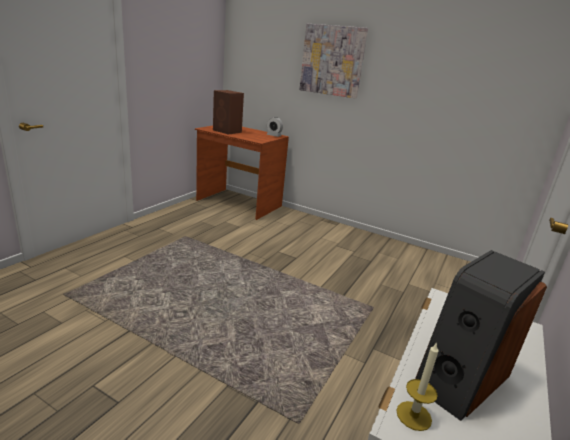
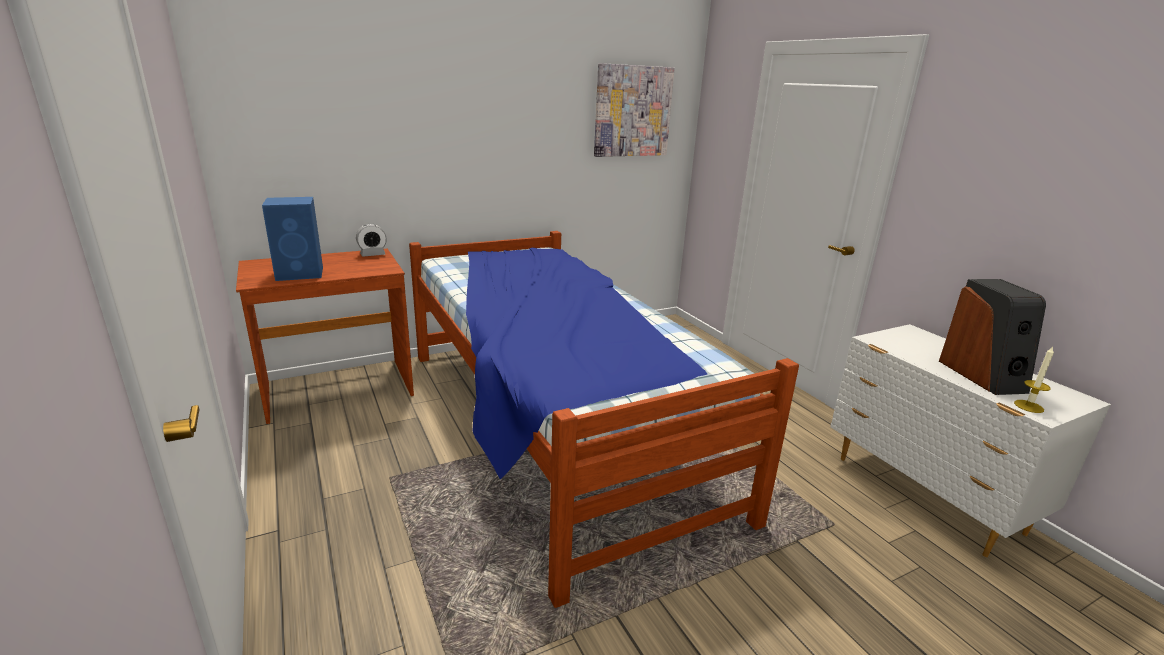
camera: 55 degrees left, 0 degrees up
(227, 131) = (301, 273): brown speaker -> blue speaker
(279, 264) = (553, 425): none -> bed
(332, 61) = (438, 118): picture -> picture (632, 111)

